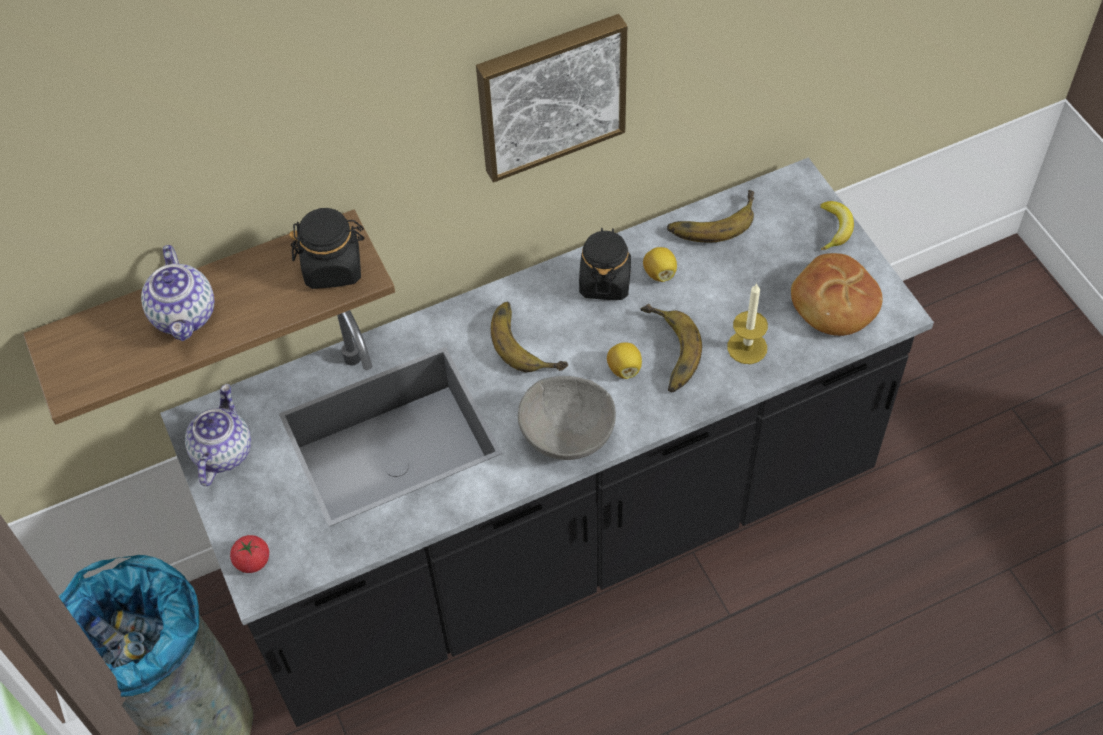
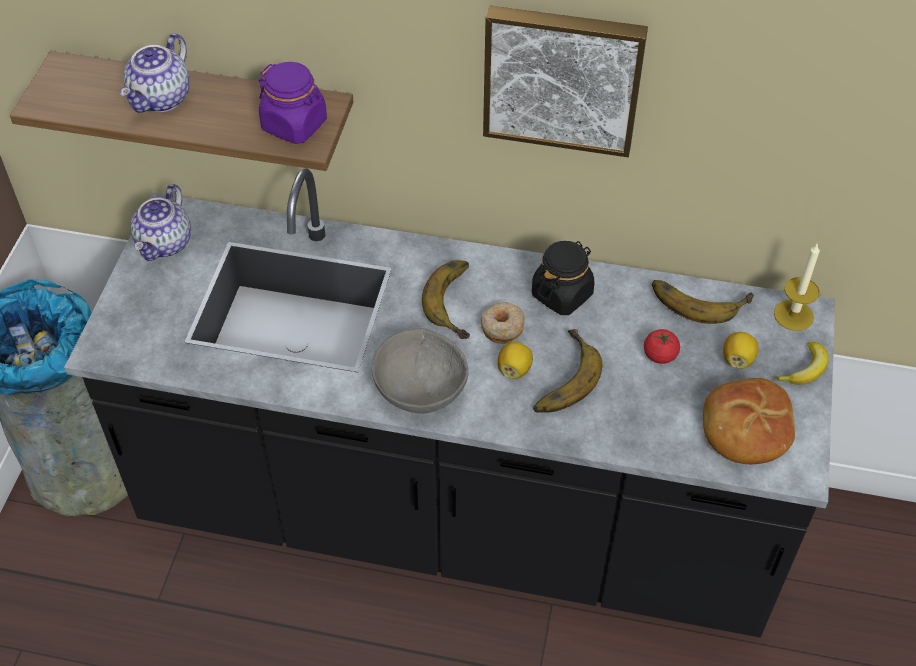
camera: 35 degrees right, 5 degrees down
(222, 452) = (165, 244): teapot -> teapot turned 150 degrees clockwise
(252, 561) = (111, 331): tomato -> tomato (660, 355)
(333, 267) = (295, 125): black jar -> purple jar
(583, 340) = (502, 327): none -> donut
(659, 273) = (614, 314): lemon -> lemon (737, 359)
(747, 347) = (634, 417): candle -> candle (793, 315)

